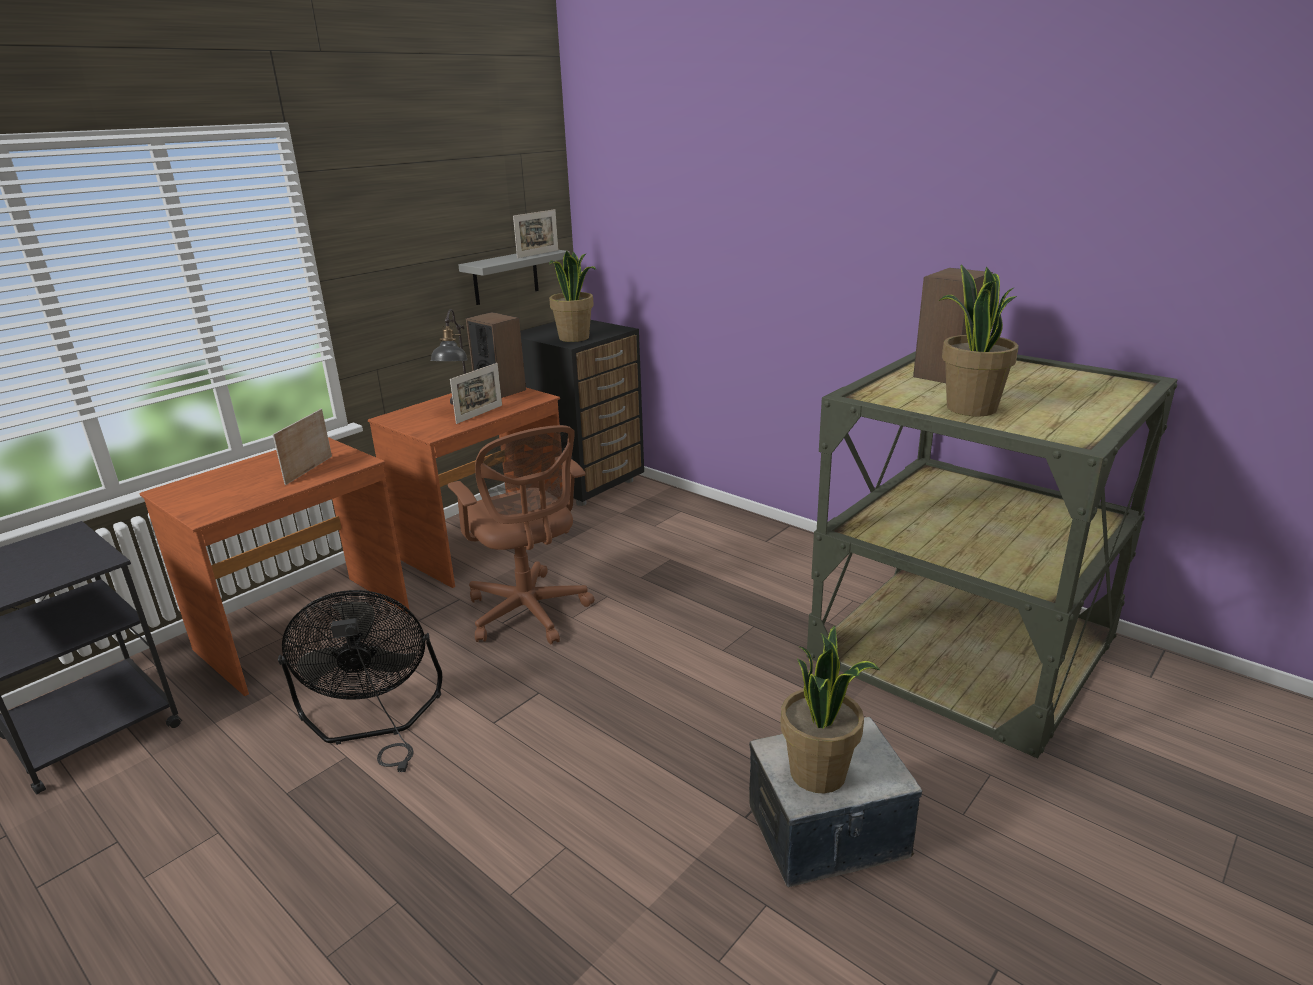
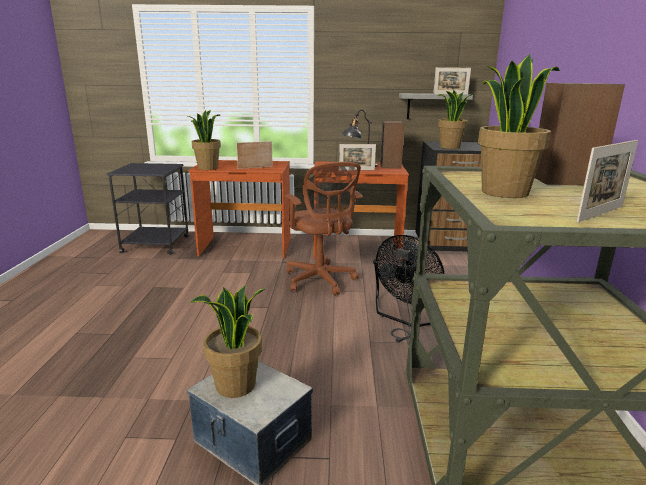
camera: 50 degrees right, 5 degrees down
(219, 507) = (207, 168): none -> potted plant
(374, 724) = (207, 283): black fan -> black fan (403, 317)
(529, 614) = (321, 280): brown office chair -> brown office chair turned 45 degrees counterclockwise
(1071, 407) = (600, 214): none -> picture frame

